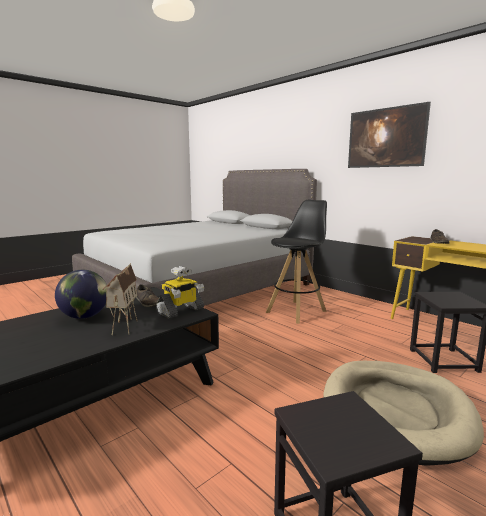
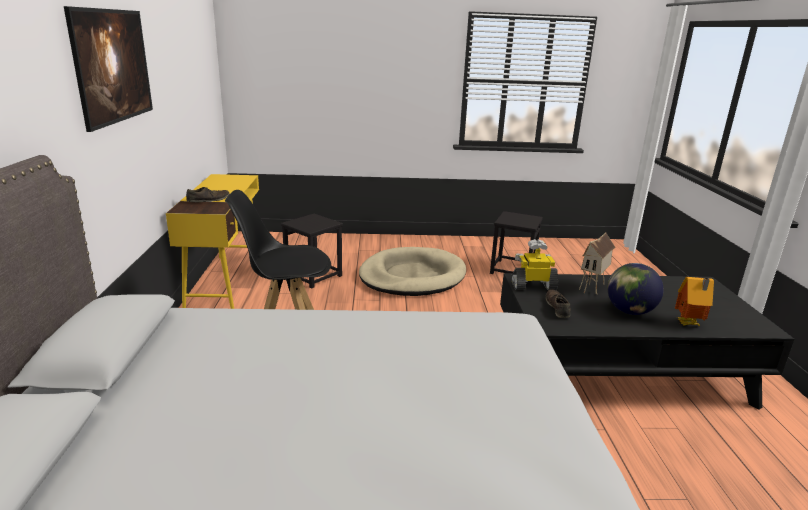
camera: 140 degrees left, 10 degrees up
(28, 322) = (688, 324): none -> toy house

